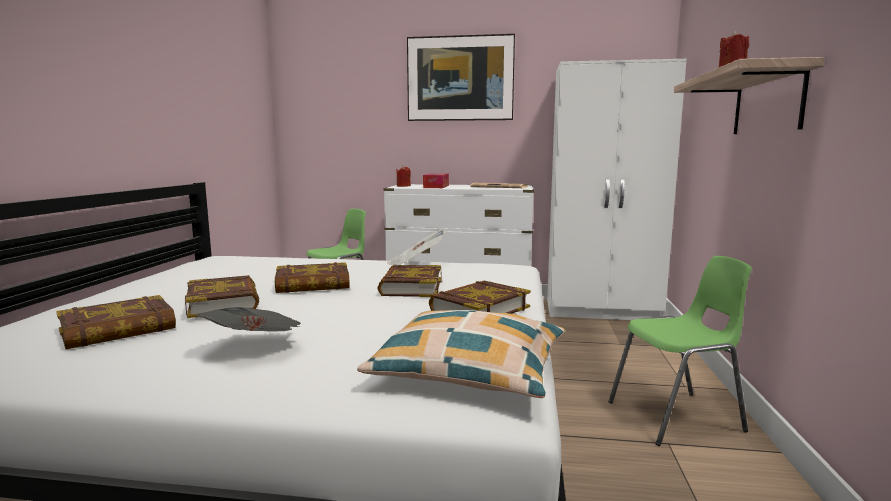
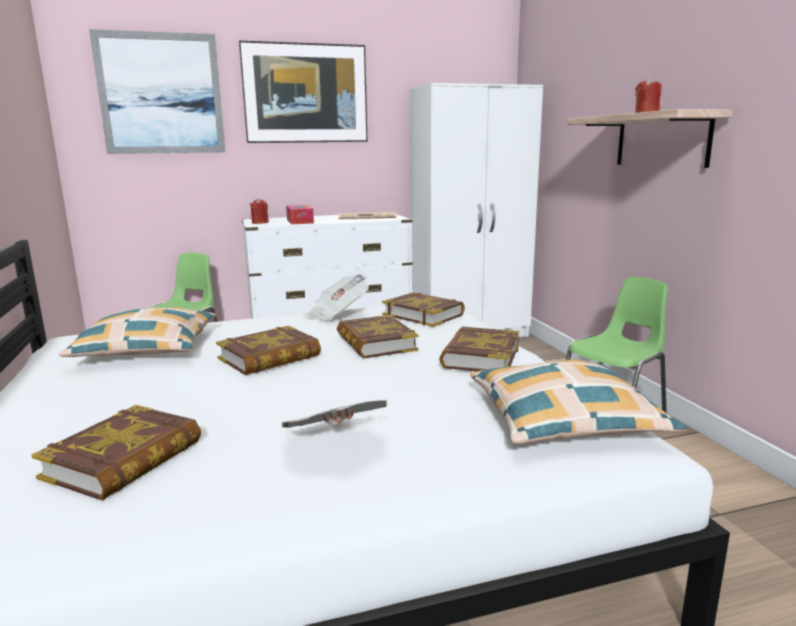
camera: 25 degrees left, 5 degrees up
(224, 303) = (203, 398): book -> book (423, 314)
(247, 268) = (147, 348): none -> pillow
(346, 82) = (161, 94): none -> picture

